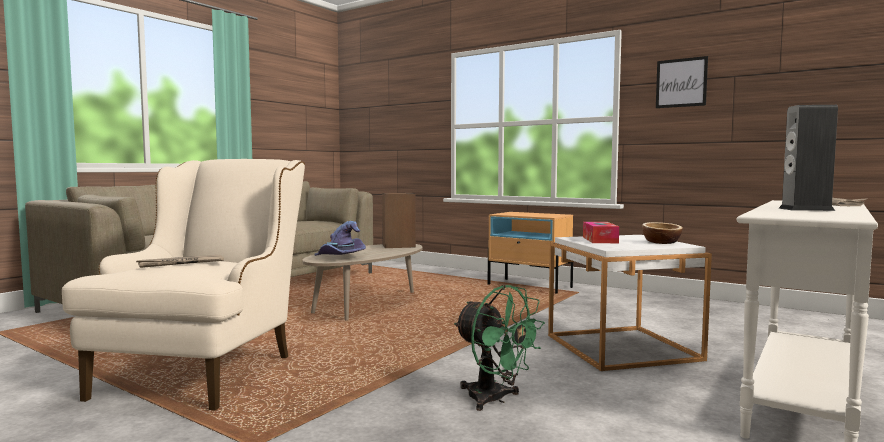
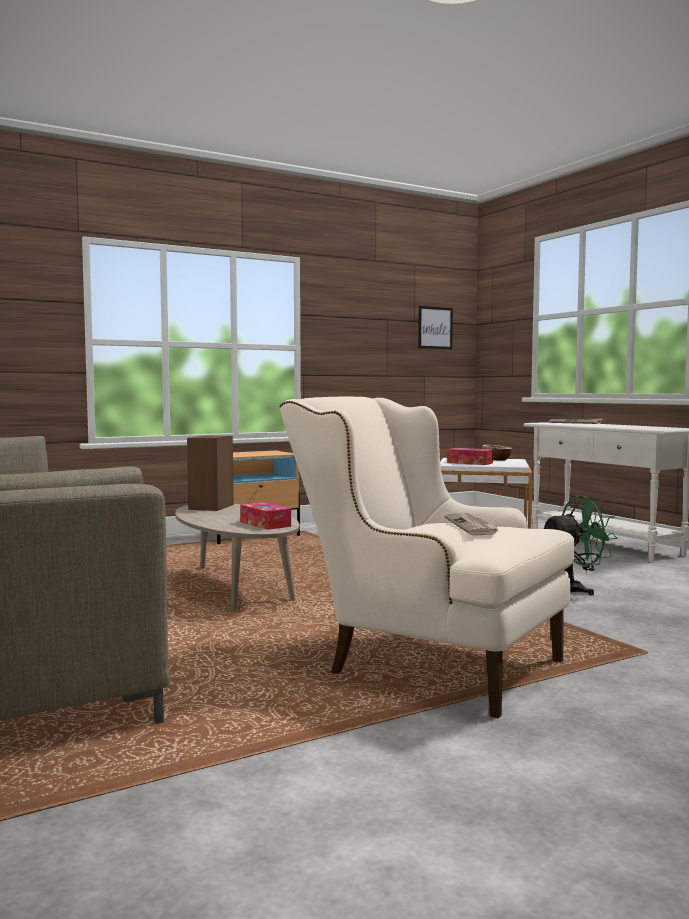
camera: 65 degrees left, 0 degrees up
(340, 257) = (265, 524): purple hat -> tissue box
(681, 83) = (351, 319): picture -> picture (435, 328)
(806, 209) = (622, 426): speaker -> none

